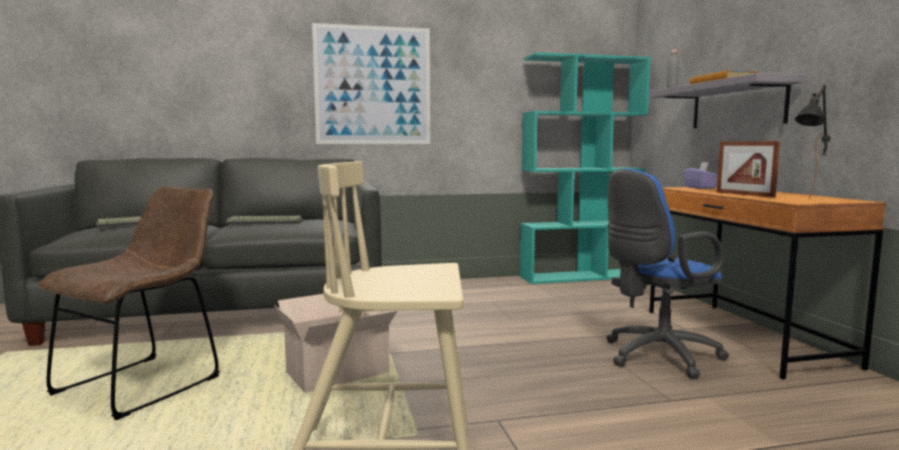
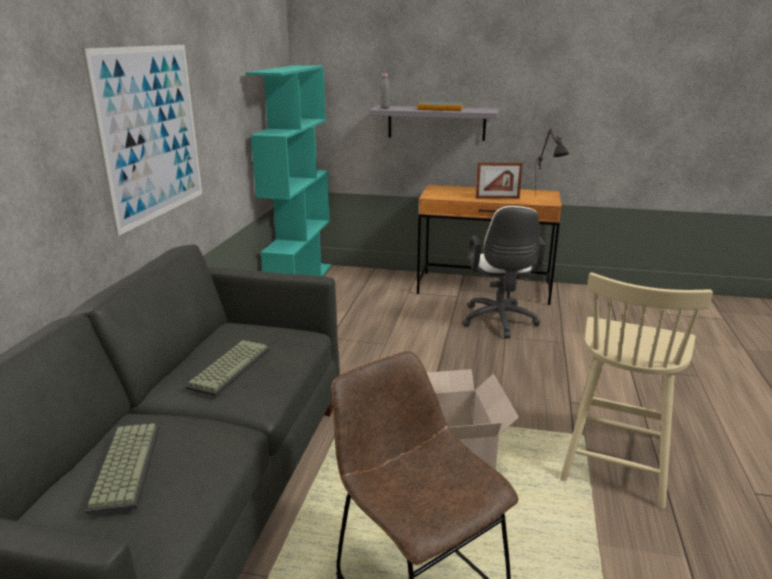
camera: 65 degrees left, 15 degrees up
(656, 356) = (499, 322): blue office chair -> white office chair
(700, 188) = (439, 192): purple tissue box -> none

